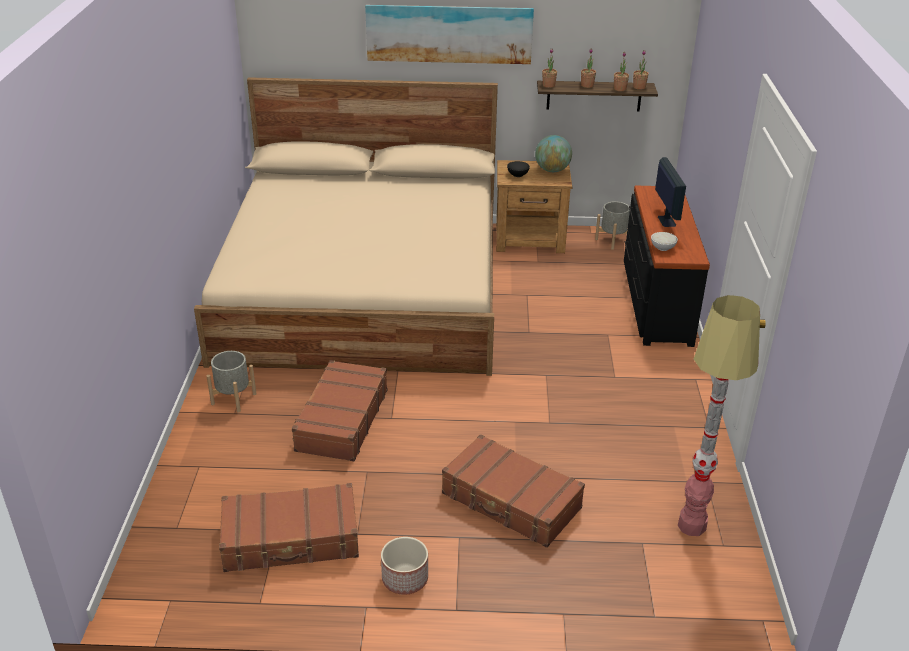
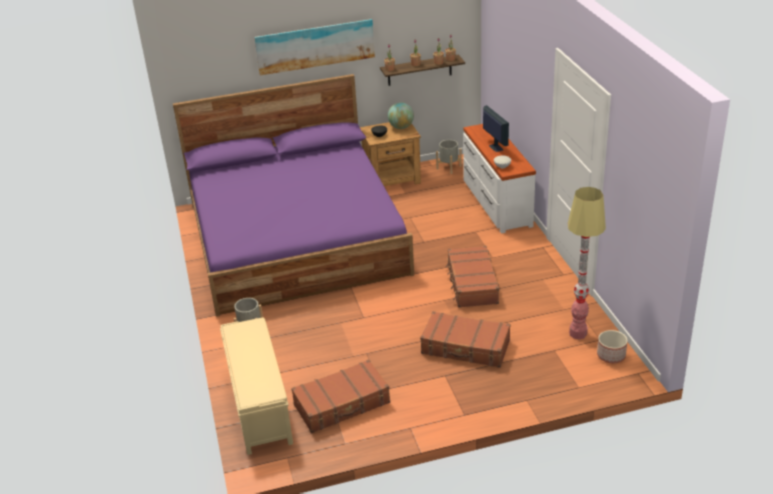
camera: 15 degrees left, 0 degrees up
(182, 505) = (259, 403): none -> beige bench
(341, 420) = (331, 327): brown suitcase -> brown suitcase (472, 284)
(364, 288) = (296, 237): beige bed -> purple bed
(404, 578) = (424, 406): planter -> planter (610, 355)
(655, 301) = (496, 203): black dresser -> white dresser

